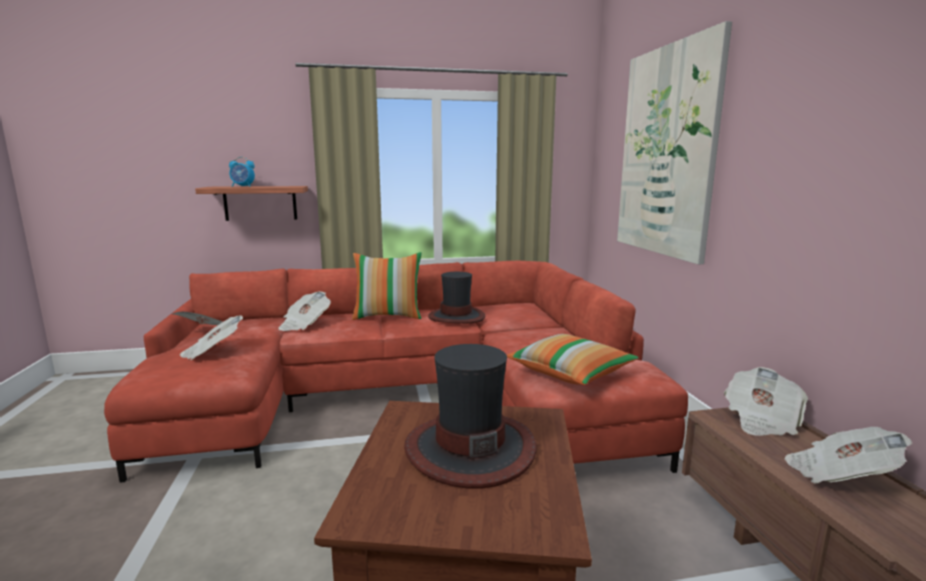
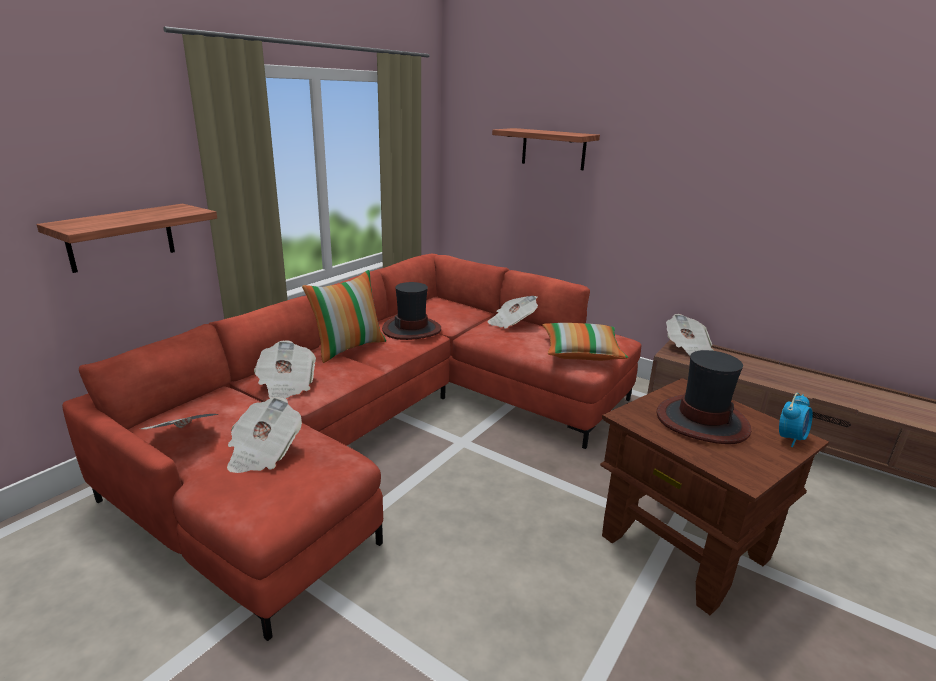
camera: 45 degrees left, 10 degrees up
(243, 186) = (113, 218): alarm clock -> alarm clock (790, 438)
(666, 152) = (553, 149): picture -> shelf
(839, 475) = (750, 367): newspaper -> newspaper (511, 323)

